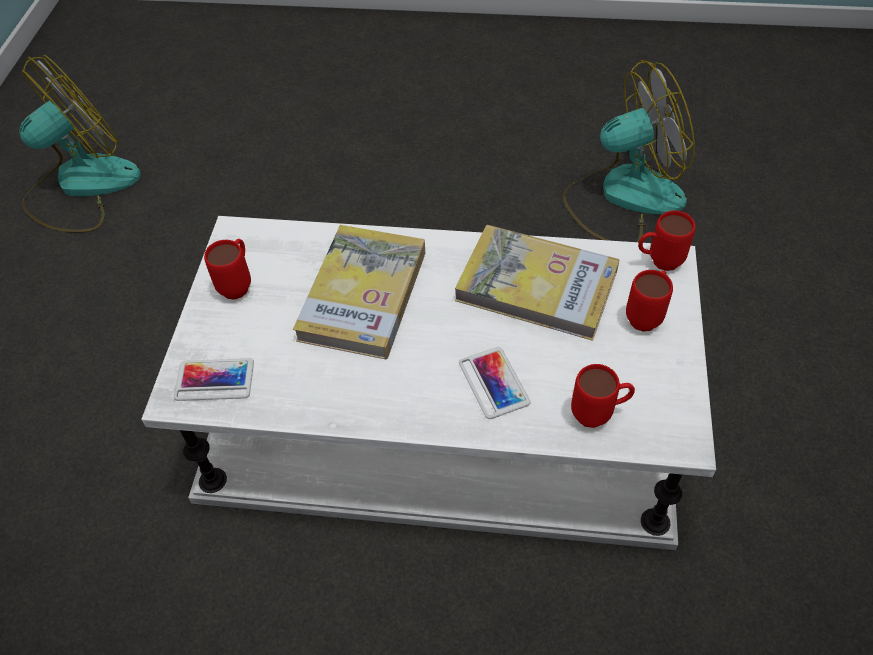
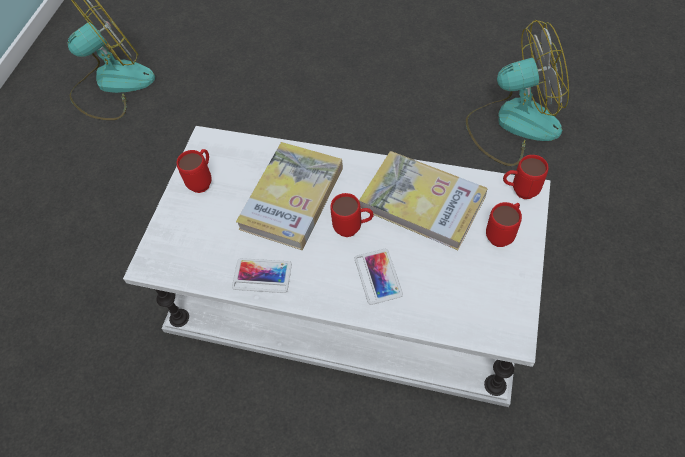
camera: 10 degrees right, 5 degrees up
(214, 380) = (177, 254): phone -> phone (262, 276)
(599, 414) = (453, 309): red mug -> red mug (353, 229)

